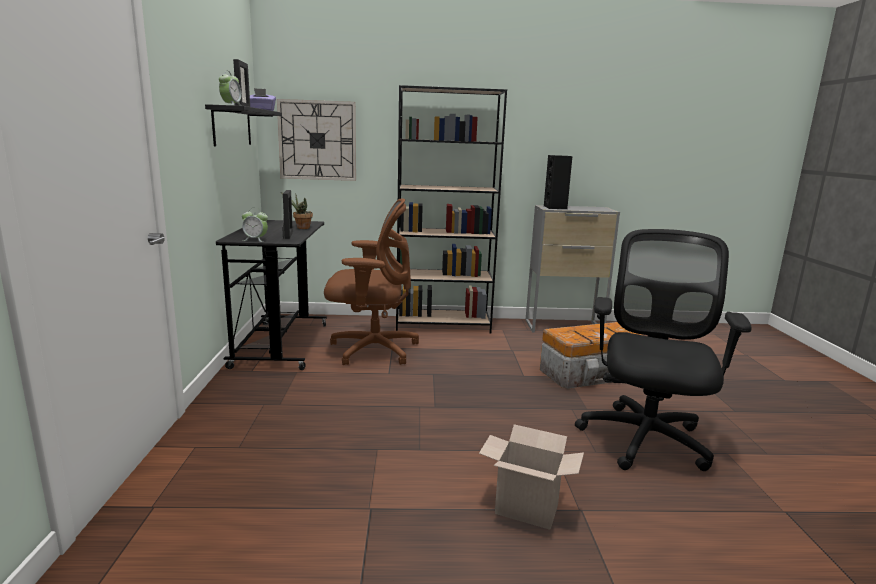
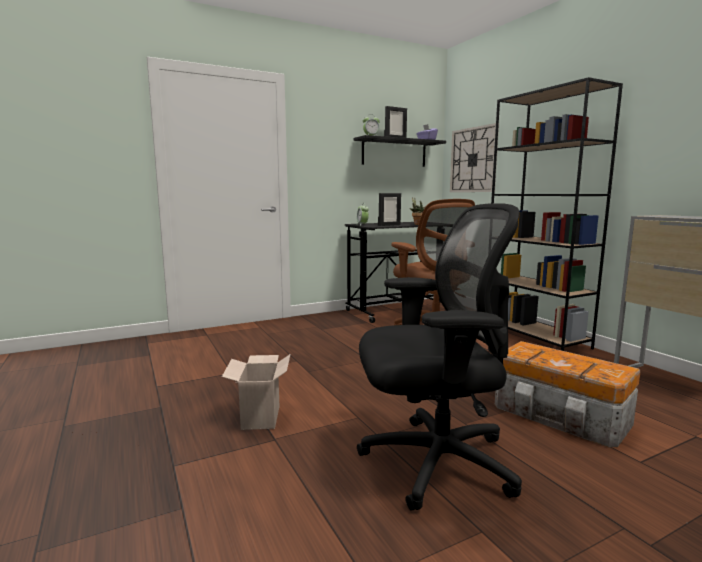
camera: 65 degrees right, 5 degrees down
(555, 208) = (664, 216): black speaker -> none

